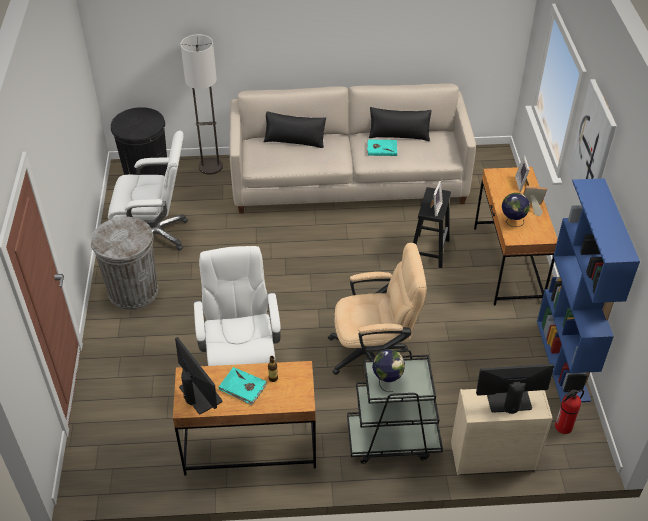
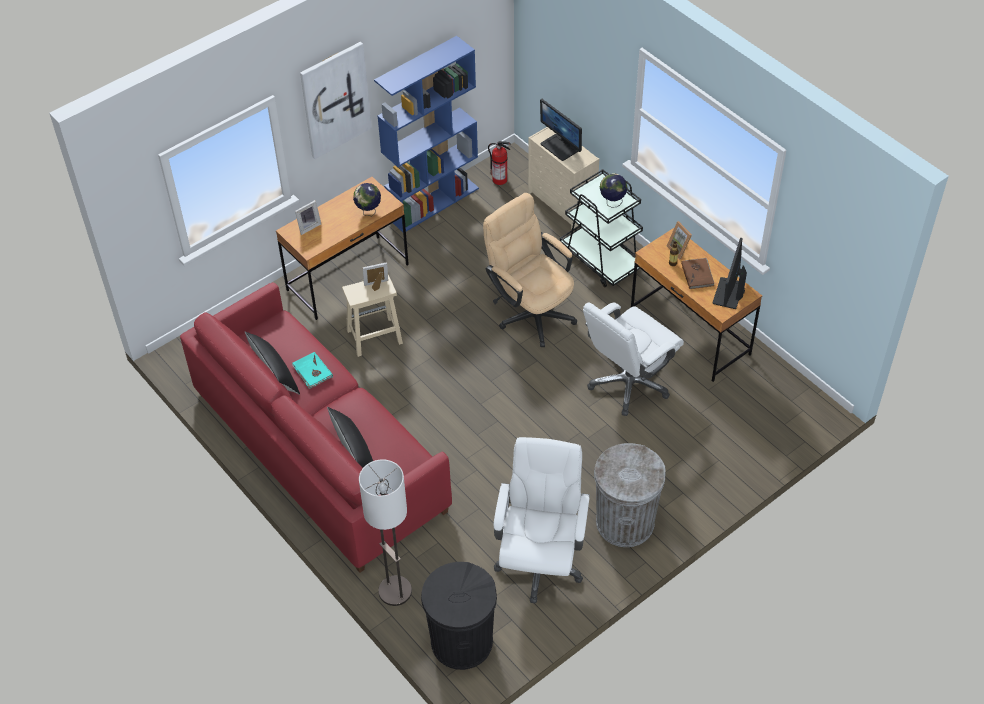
camera: 125 degrees left, 5 degrees up
(155, 234) = (540, 562): white office chair -> white office chair turned 45 degrees clockwise
(242, 387) = (698, 274): turquoise book -> brown book
(349, 181) = (319, 451): beige sofa -> red sofa
(429, 250) = (373, 337): black stool -> beige stool
(531, 208) = (338, 208): picture frame -> picture frame (680, 249)

